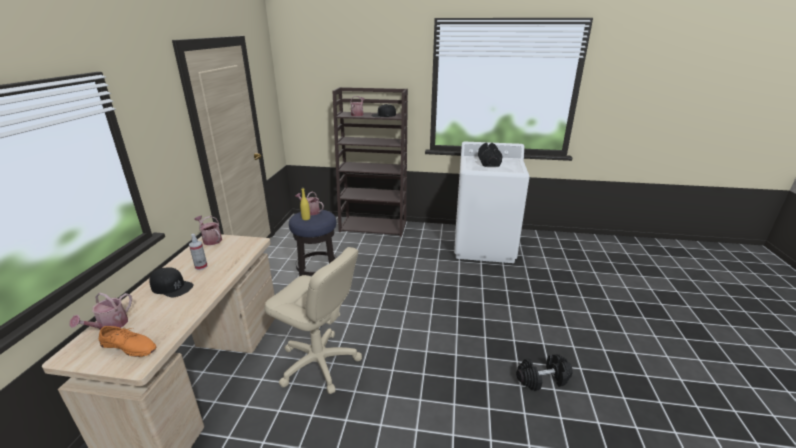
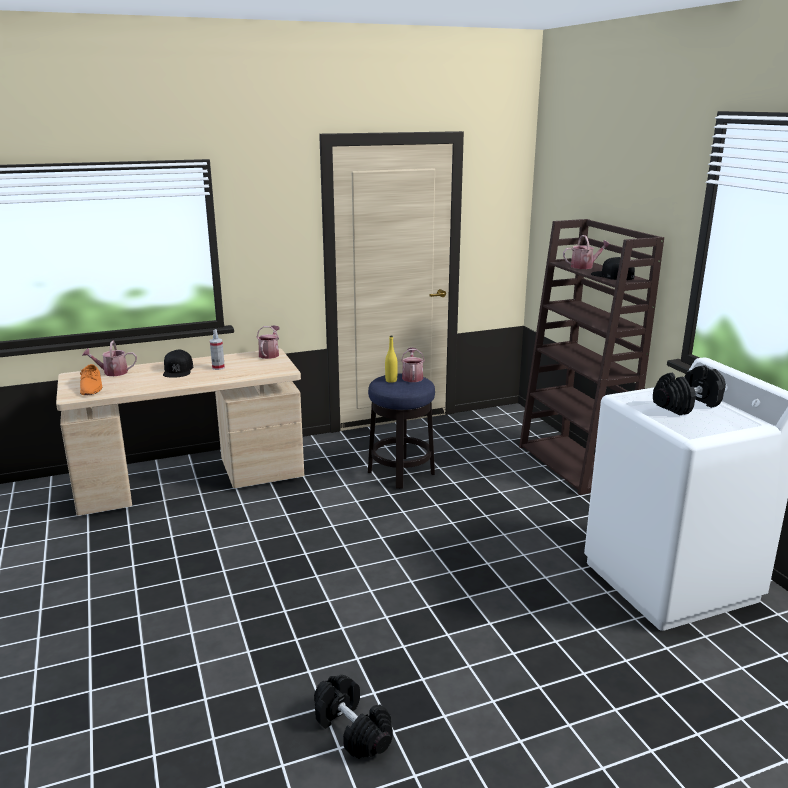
camera: 60 degrees right, 5 degrees down
(319, 363) = (250, 532): beige office chair -> none

